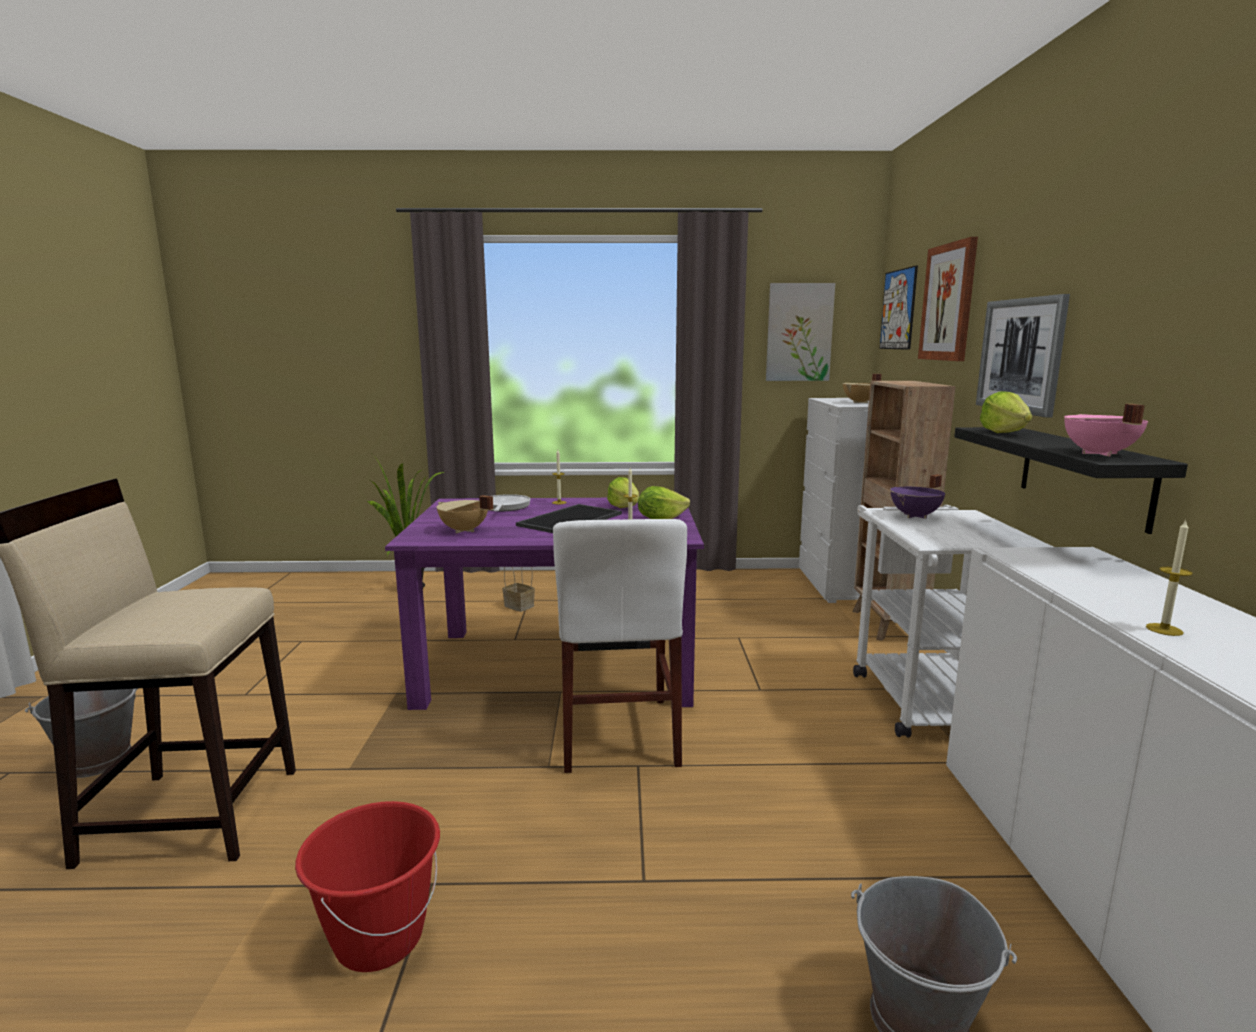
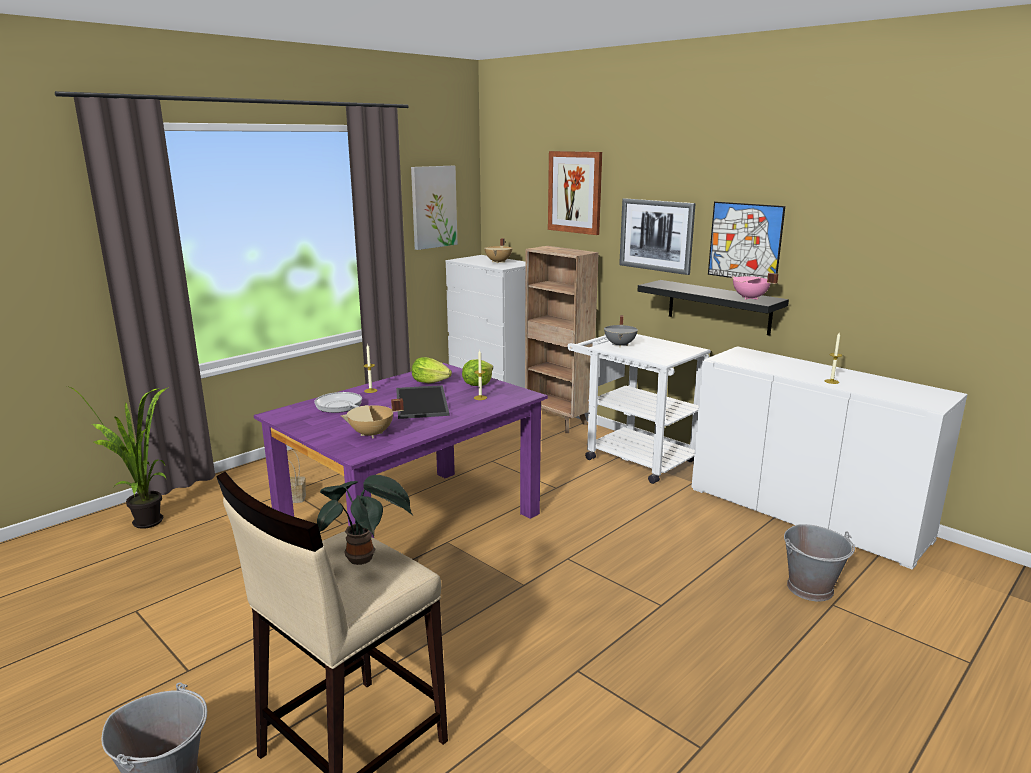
camera: 45 degrees left, 5 degrees up
(192, 607) = (364, 558): none -> potted plant
(379, 938) = (601, 706): red bucket -> none
(618, 733) = (526, 547): white chair -> none
(898, 309) = (510, 189): picture -> picture (745, 241)
(916, 516) = (620, 345): purple cooking pot -> grey cooking pot
(1003, 432) = (672, 286): lettuce -> none

